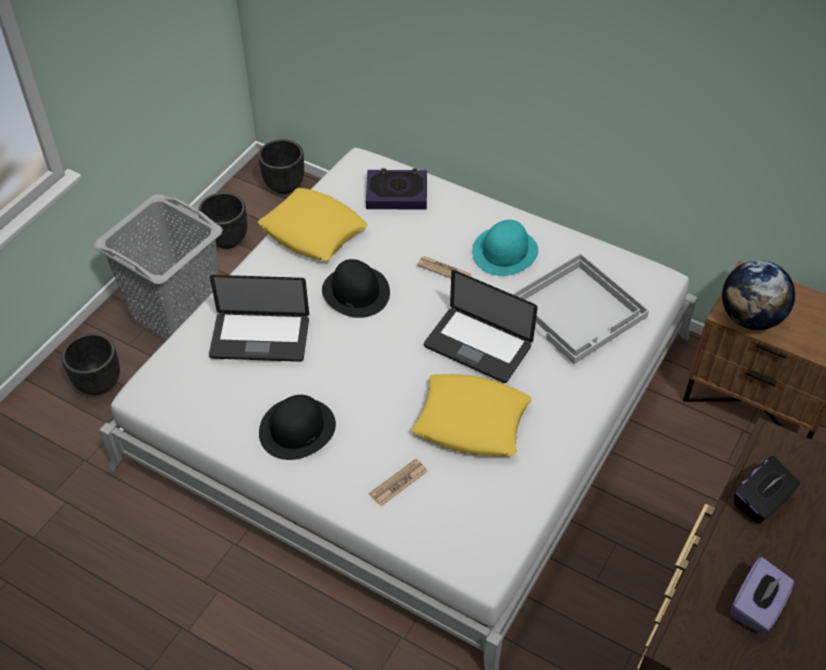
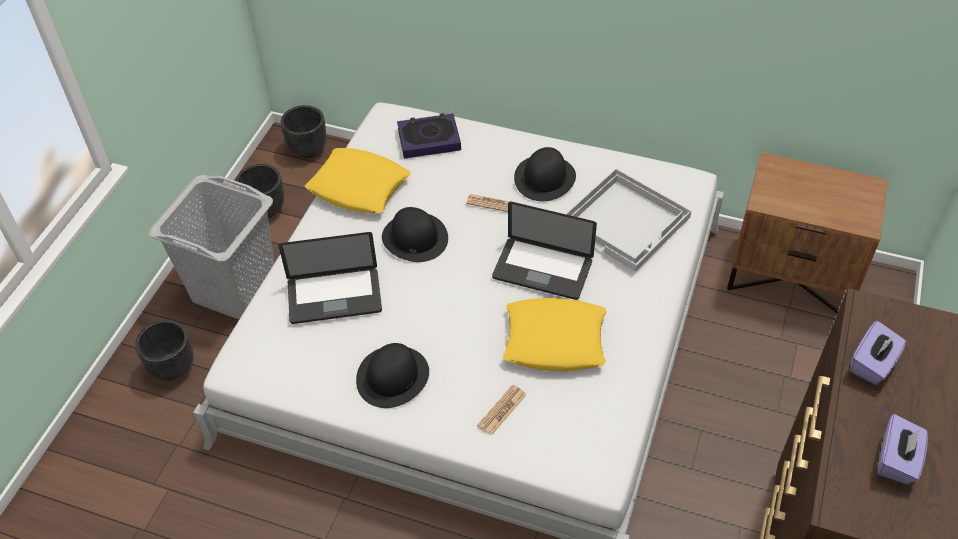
camera: 10 degrees left, 0 degrees up
(505, 251) = (544, 177): turquoise hat -> black hat
(750, 318) = (785, 202): globe -> none
(761, 502) = (872, 364): black tissue box -> purple tissue box

